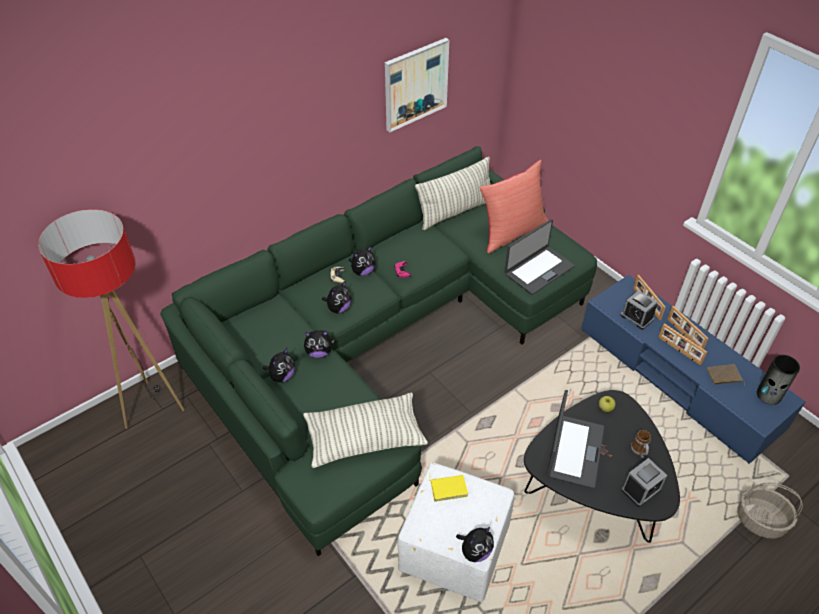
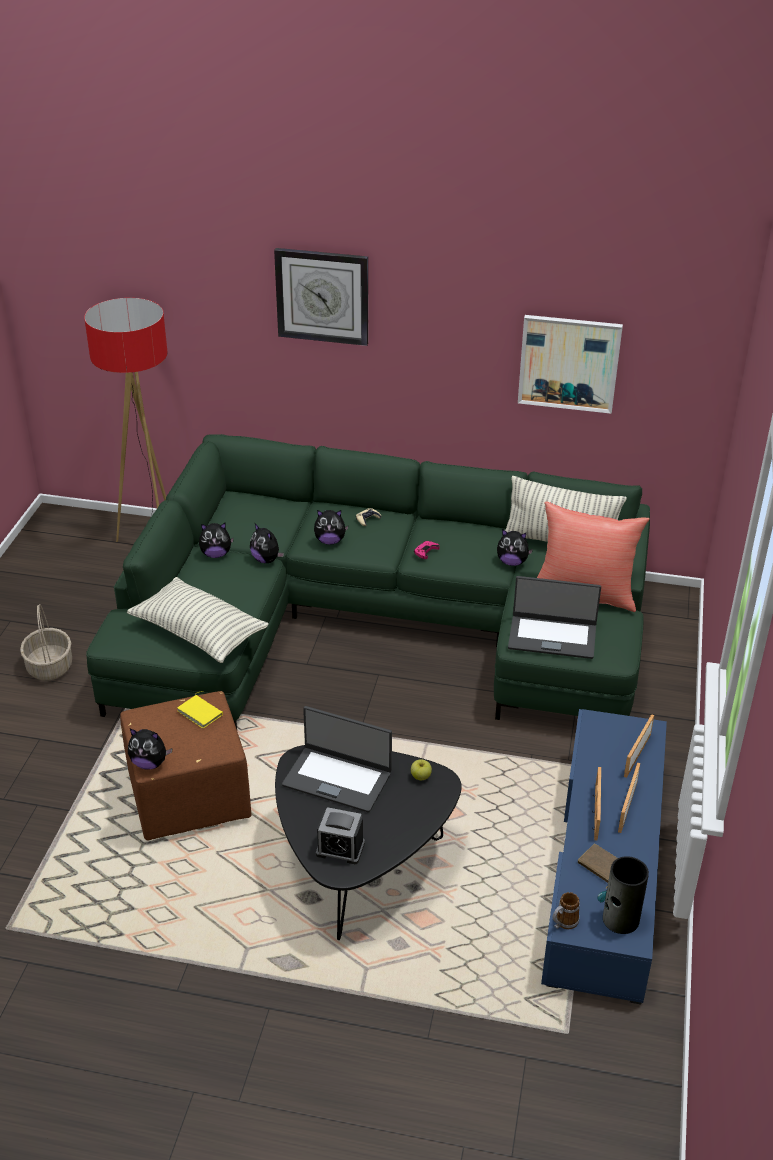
camera: 50 degrees right, 10 degrees down
(233, 124) = (322, 296): none -> wall clock
(363, 271) = (394, 530): plush toy -> plush toy (512, 562)
(453, 548) = (189, 796): white ottoman -> brown ottoman
(574, 451) = (337, 778): laptop -> laptop turned 45 degrees clockwise
(636, 317) = (604, 756): alarm clock -> none
(639, 451) = (390, 827): mug -> mug (563, 923)
(761, 521) = (469, 1031): basket -> basket (50, 667)

